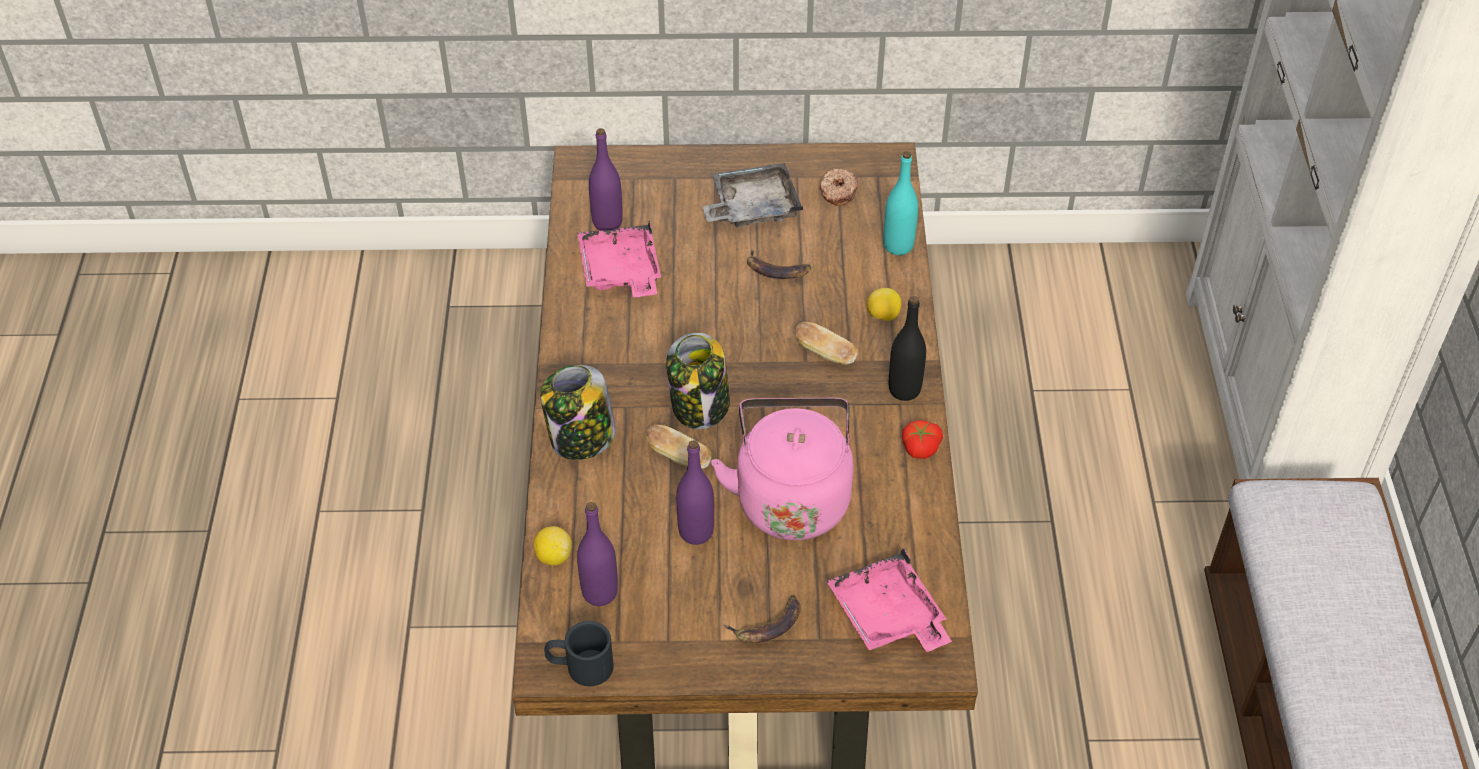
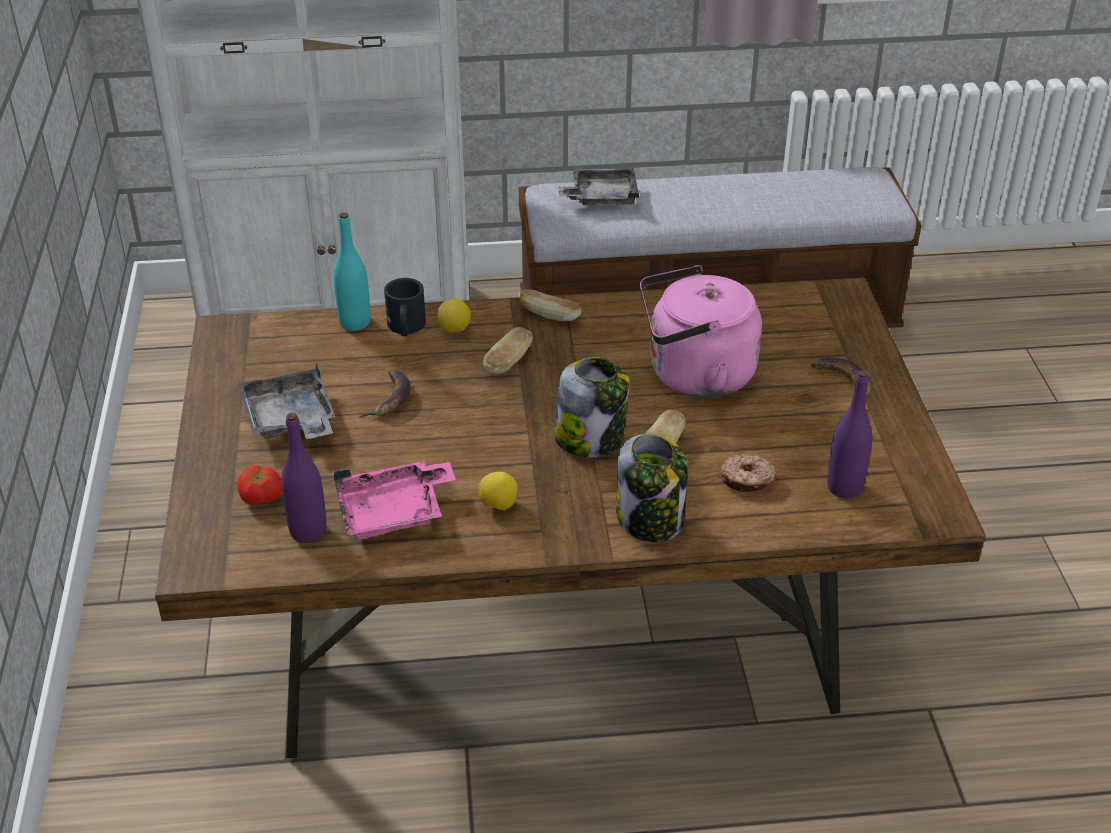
camera: 95 degrees left, 10 degrees down
(553, 556) = (811, 524): lemon -> lemon (498, 505)
(580, 666) = (933, 492): black mug -> black mug (406, 328)
(696, 532) = (752, 431): purple bottle -> none
(837, 192) = (270, 362): donut -> donut (747, 480)
(888, 617) = (810, 319): pink tray -> none
(904, 389) = (549, 315): black bottle -> bread
(919, 447) = (618, 306): tomato -> tomato (260, 497)
(1343, 551) = (601, 197): none -> grey tray

